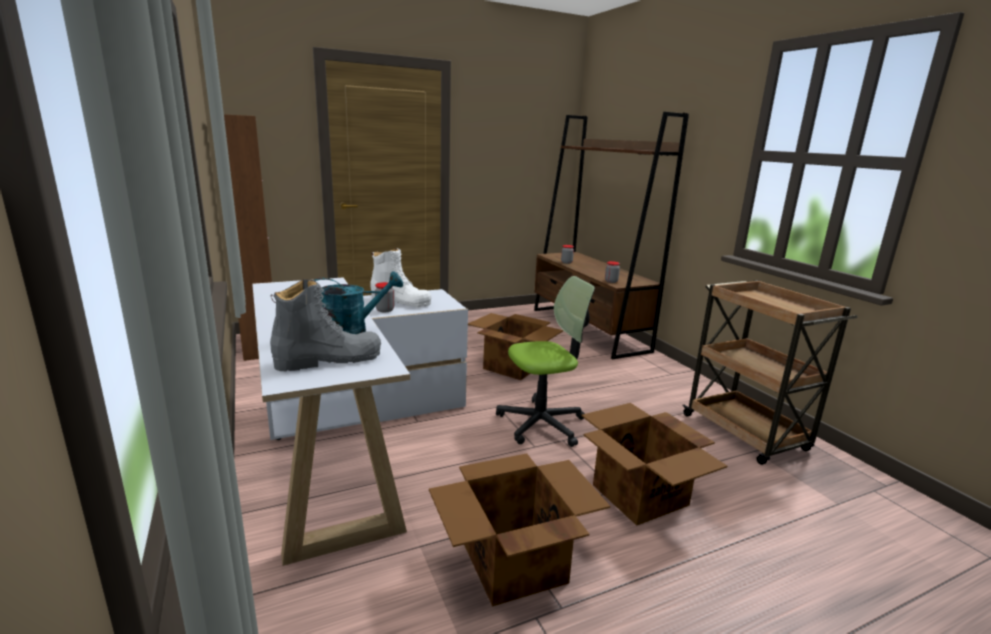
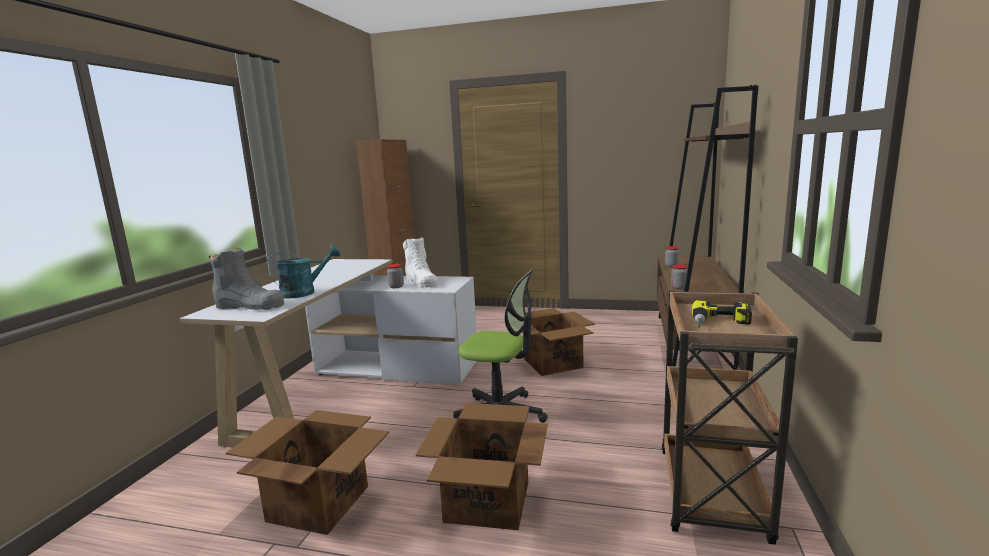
camera: 40 degrees right, 5 degrees down
(352, 331) = (304, 292): turquoise watering can -> turquoise watering can turned 45 degrees counterclockwise
(776, 305) = (720, 323): none -> power drill

